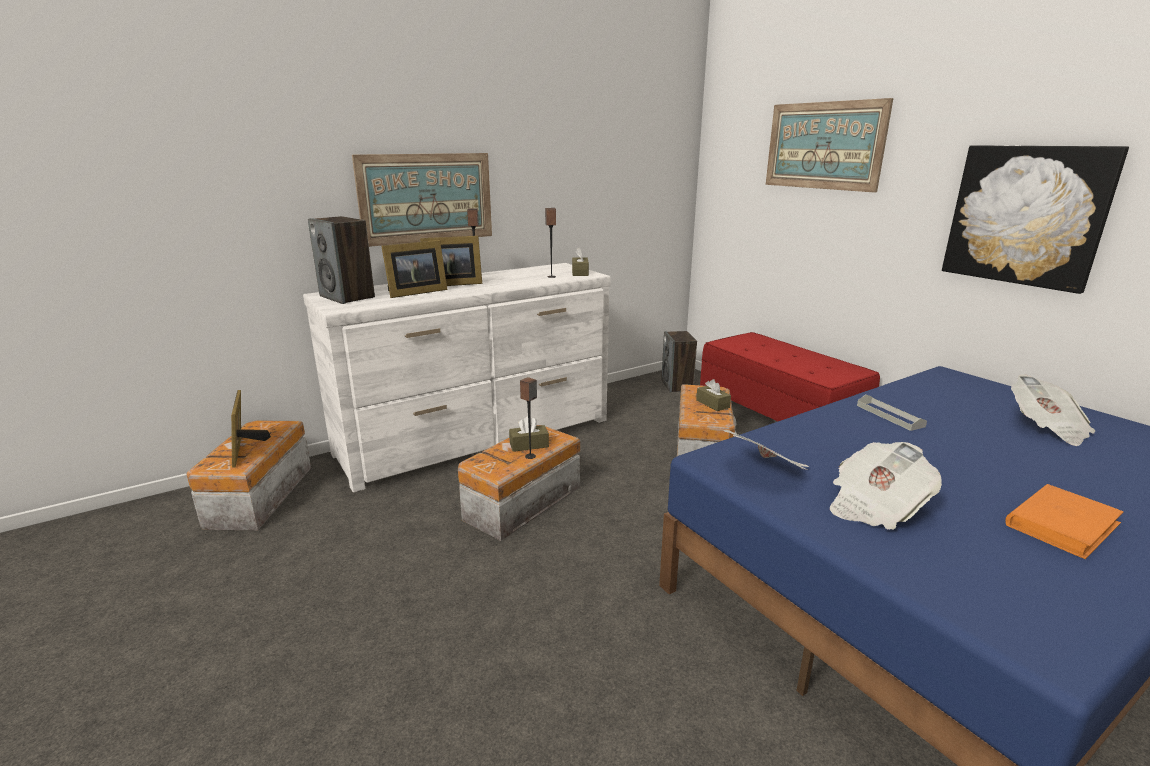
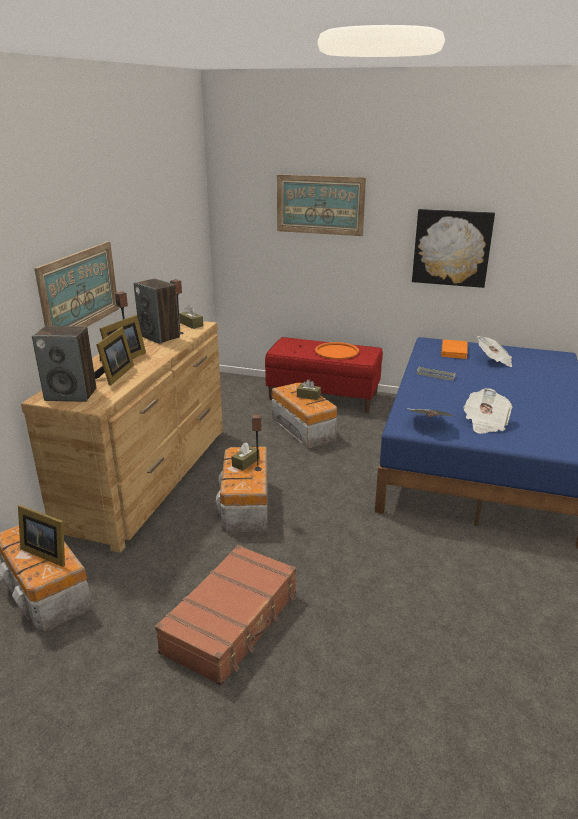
camera: 40 degrees left, 5 degrees up
(324, 619) = (232, 622): none -> brown suitcase
(478, 436) = (150, 477): white dresser -> brown dresser
(677, 386) = (234, 390): speaker -> speaker (160, 336)
(801, 361) = (337, 351): none -> orange tray
(1061, 524) = (542, 405): orange book -> orange book (454, 351)

